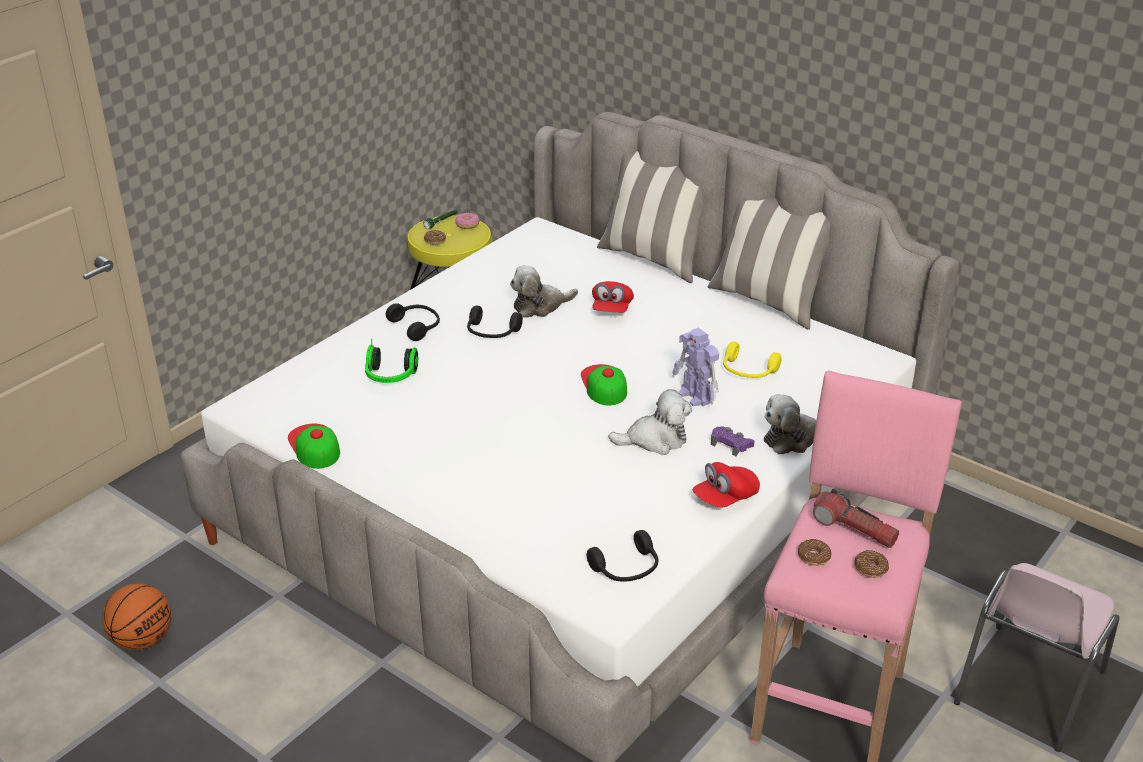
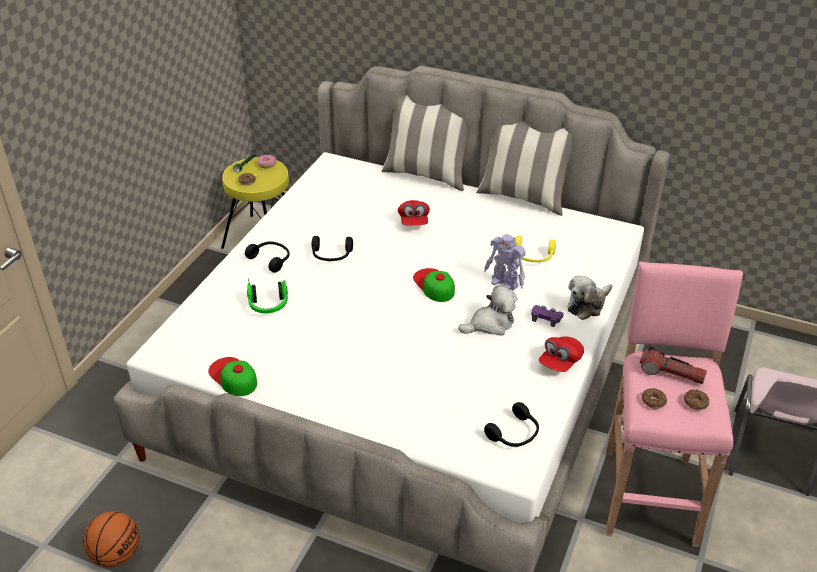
camera: 15 degrees left, 5 degrees up
(540, 306) = (359, 227): plush toy -> none

